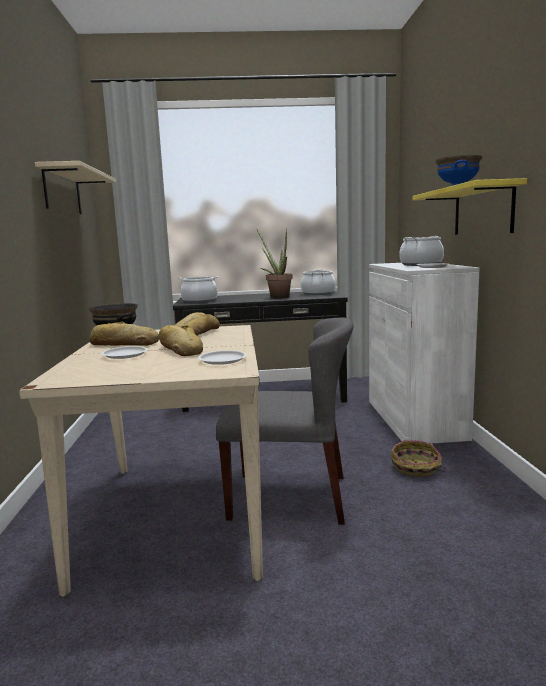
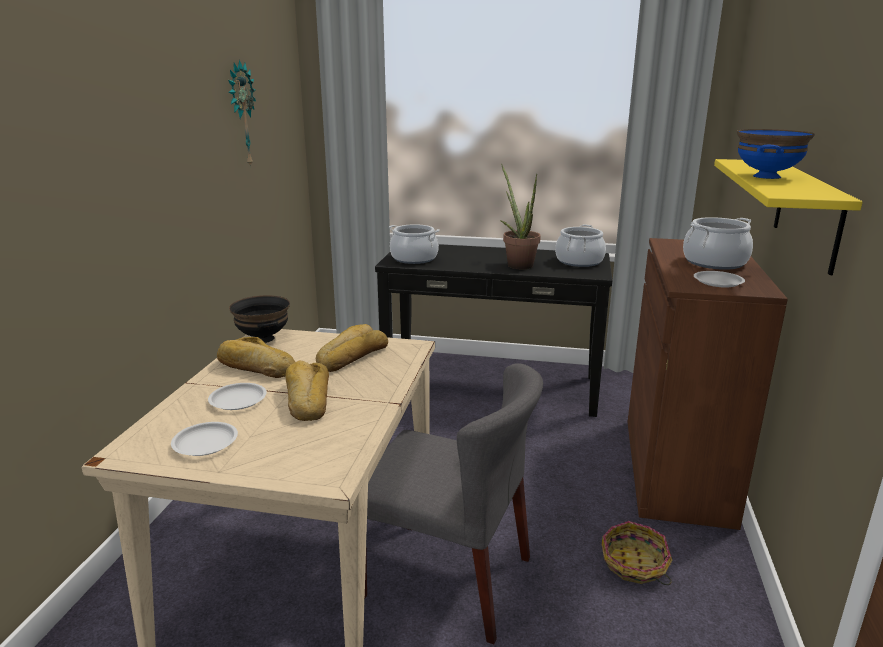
camera: 15 degrees right, 10 degrees up
(62, 192) = (241, 115): beige shelf -> wall clock
(222, 360) = (334, 443): white plate -> white plate (205, 443)
(414, 419) = (676, 469): white cabinet -> brown cabinet

